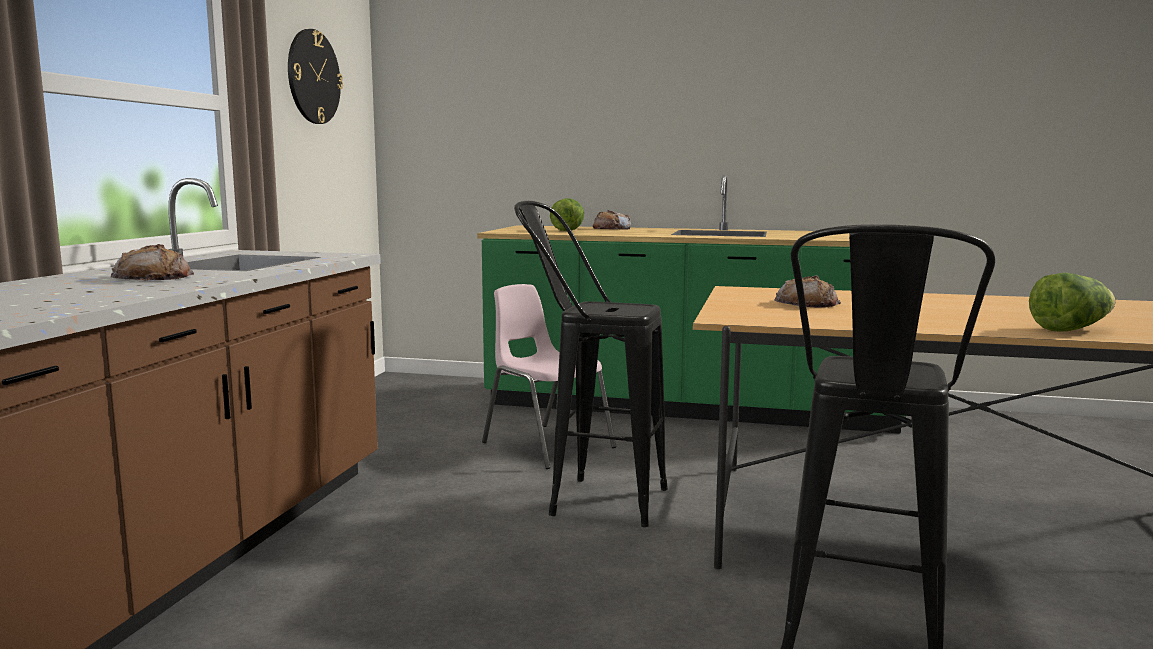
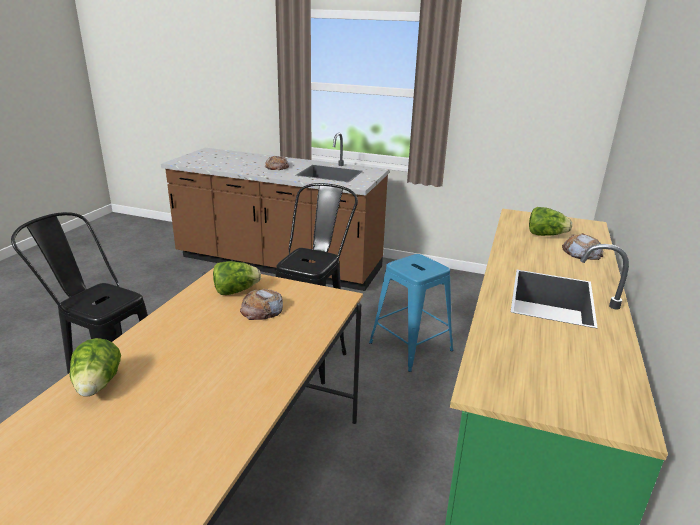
camera: 95 degrees right, 15 degrees up
(313, 77) = (528, 75): wall clock -> none
(546, 445) = (410, 346): pink chair -> blue stool
(771, 312) = (236, 291): none -> lettuce

